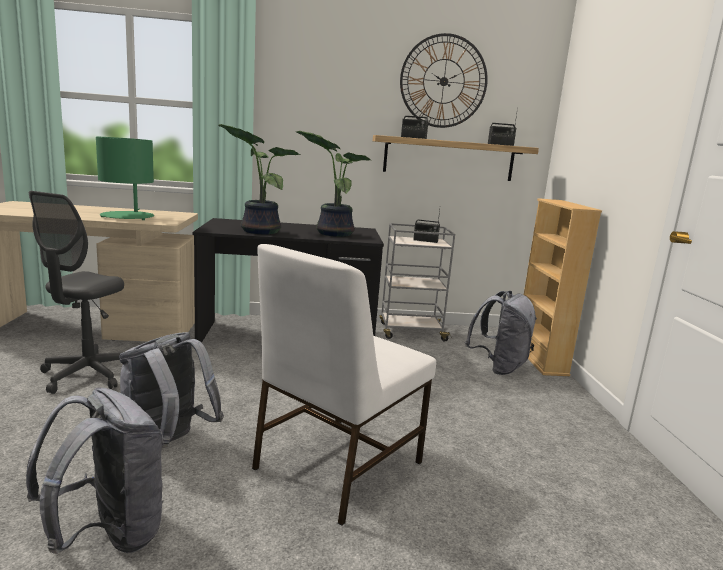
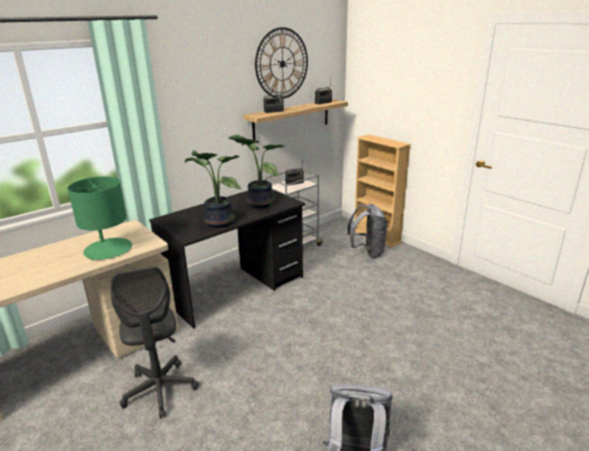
camera: 35 degrees left, 10 degrees up
(167, 446) = (296, 401): grey backpack -> none
(336, 466) = (386, 357): white chair -> none

